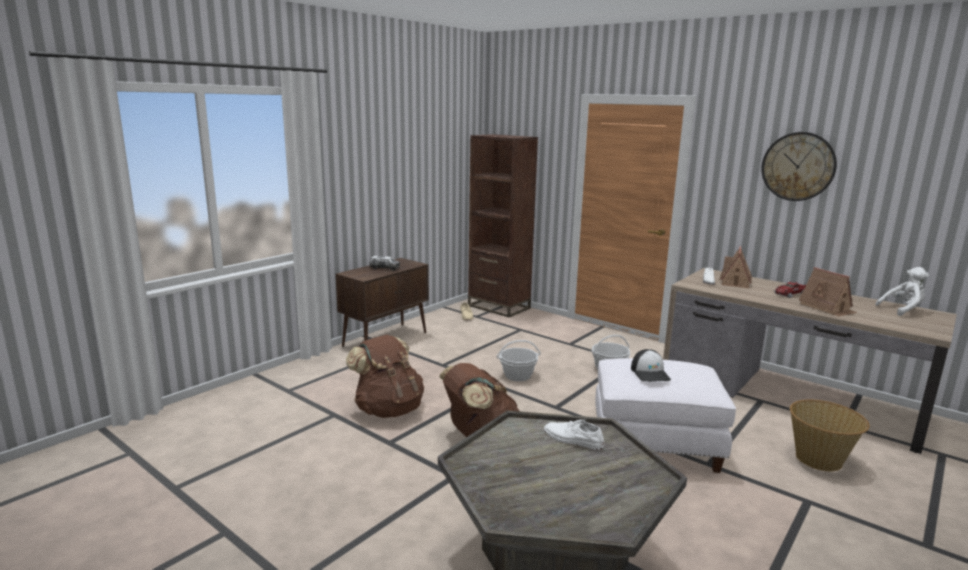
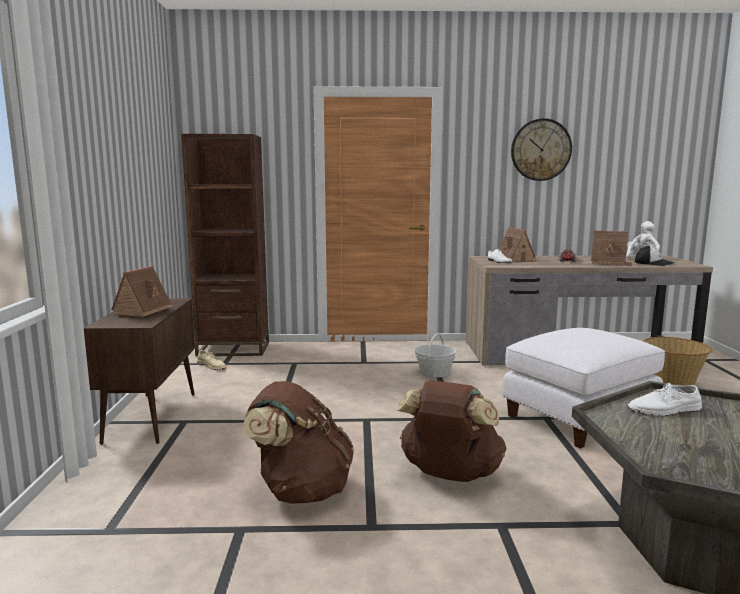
camera: 40 degrees left, 5 degrees down
(384, 268) = (144, 310): toy truck -> toy house
(517, 375) = (371, 404): basket -> none
(650, 373) = (586, 340): cap -> cap (654, 263)

